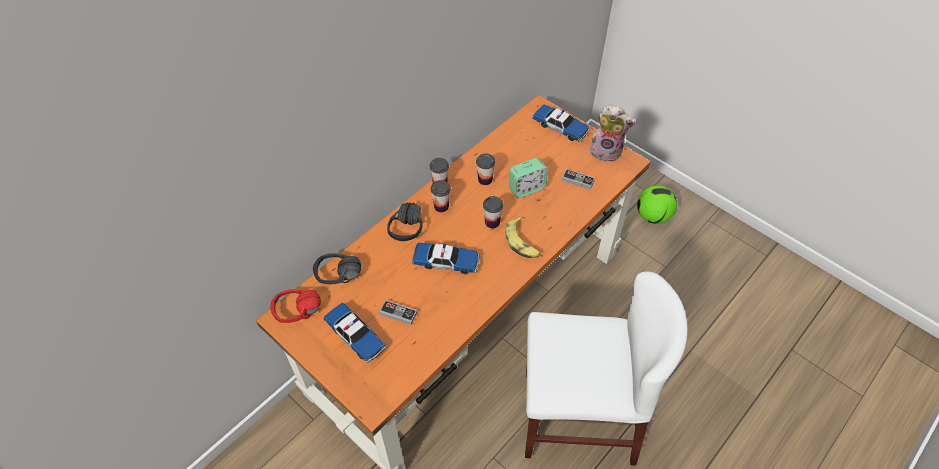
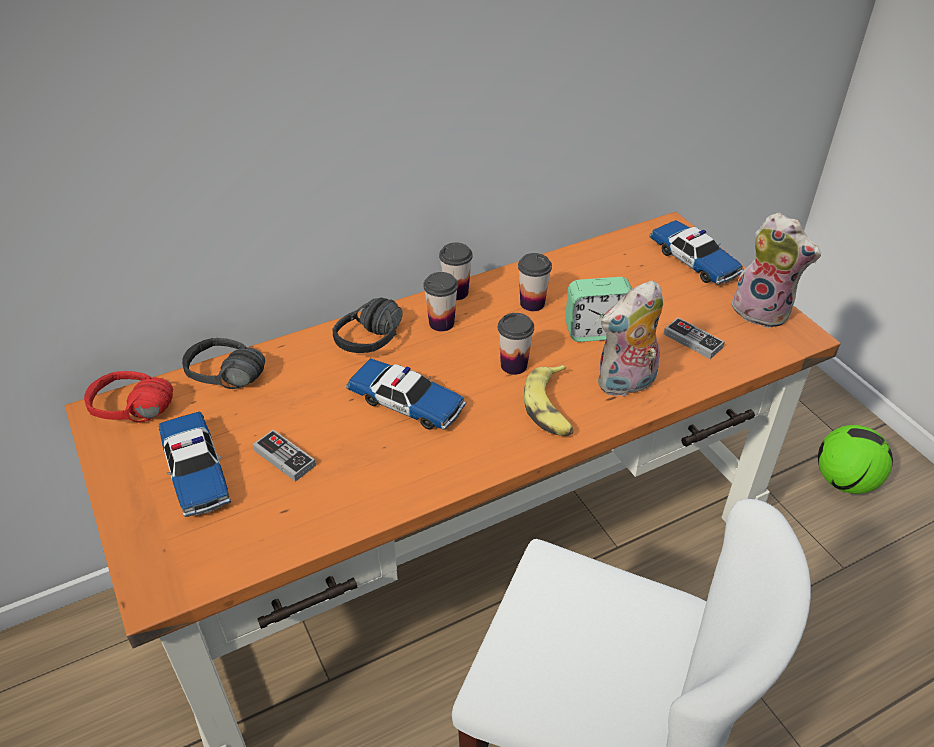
camera: 20 degrees right, 10 degrees down
(554, 217) = (626, 384): none -> plush toy

